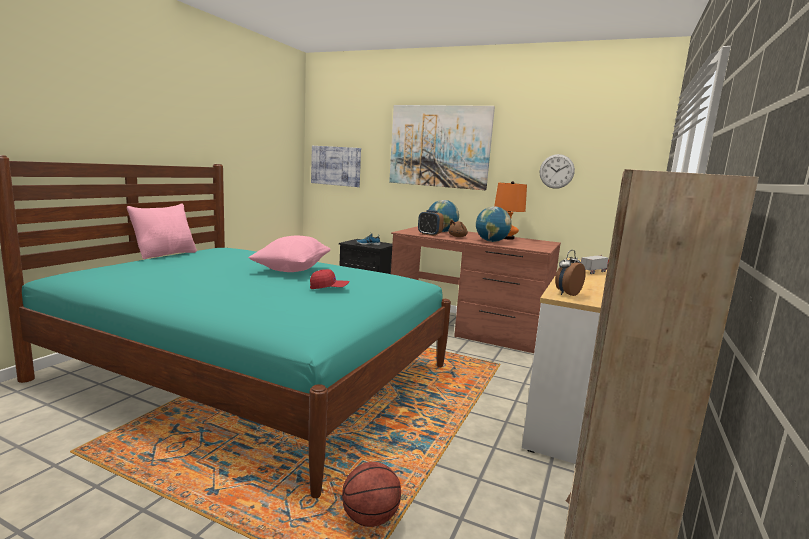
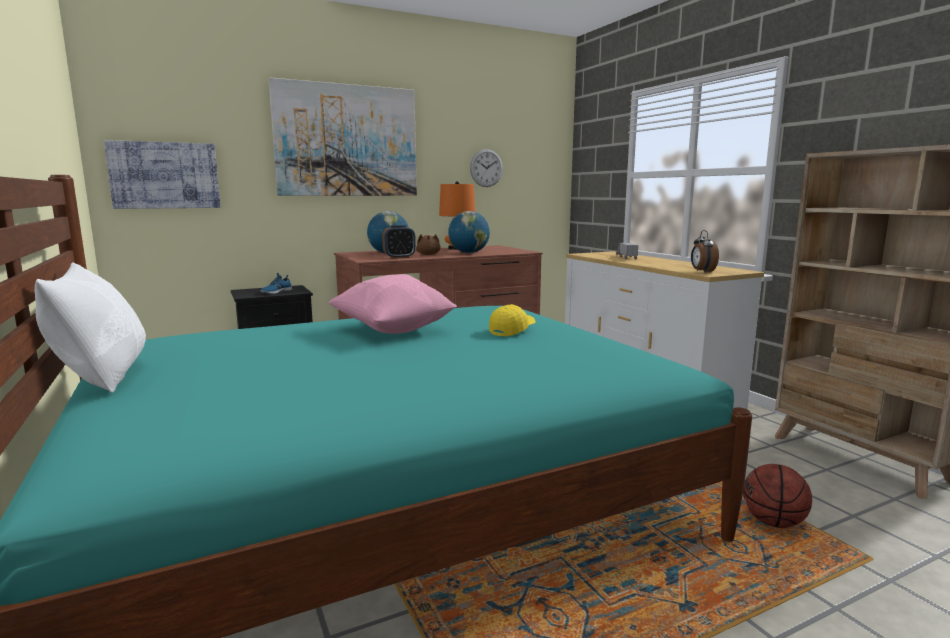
camera: 50 degrees left, 0 degrees up
(166, 254) = (103, 376): pink pillow -> white pillow
(329, 288) = (512, 331): red cap -> yellow cap

